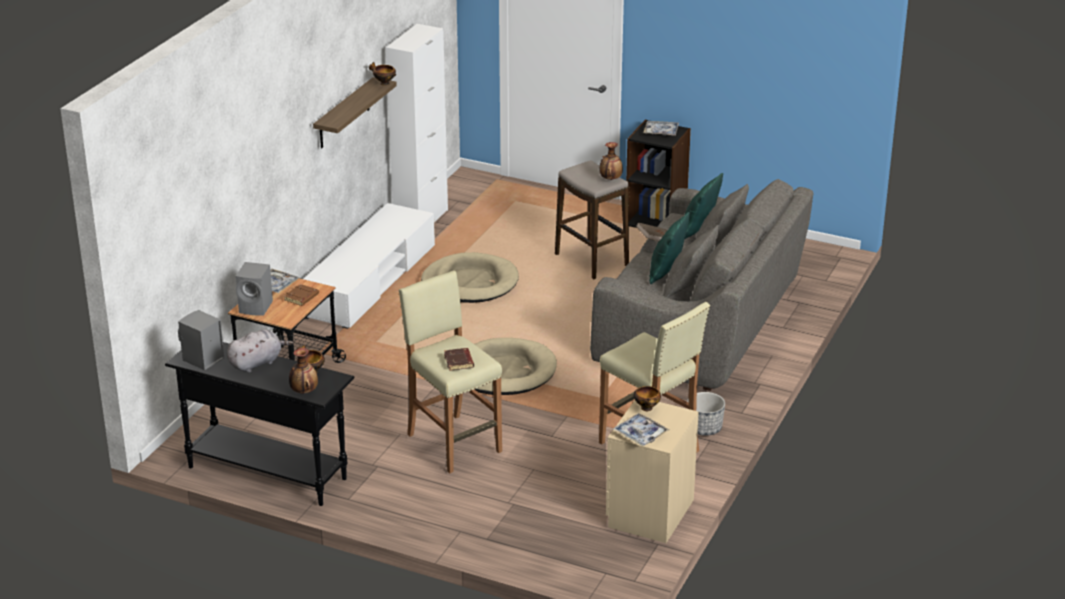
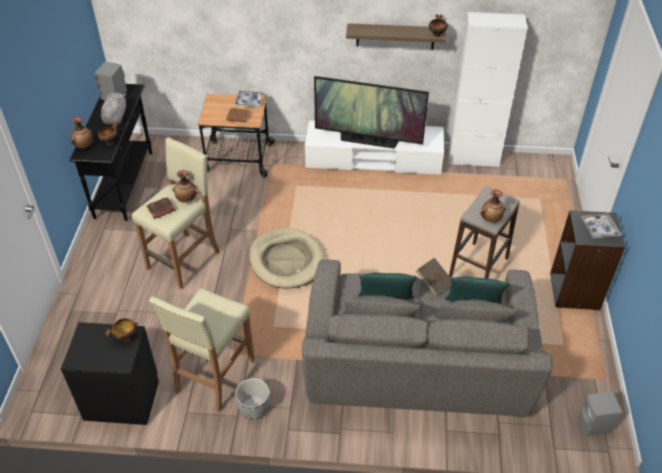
camera: 70 degrees right, 15 degrees up
(257, 307) = (217, 103): grey speaker -> grey speaker (594, 425)
(257, 363) = (115, 117): grey plush toy -> grey plush toy turned 120 degrees counterclockwise
(374, 252) = (368, 141): none -> television
(452, 343) = (187, 199): none -> vase
(470, 283) = (401, 208): beige dog bed -> none
(640, 434) = (85, 342): tray -> none
(649, 513) = (122, 399): beige nightstand -> black nightstand

